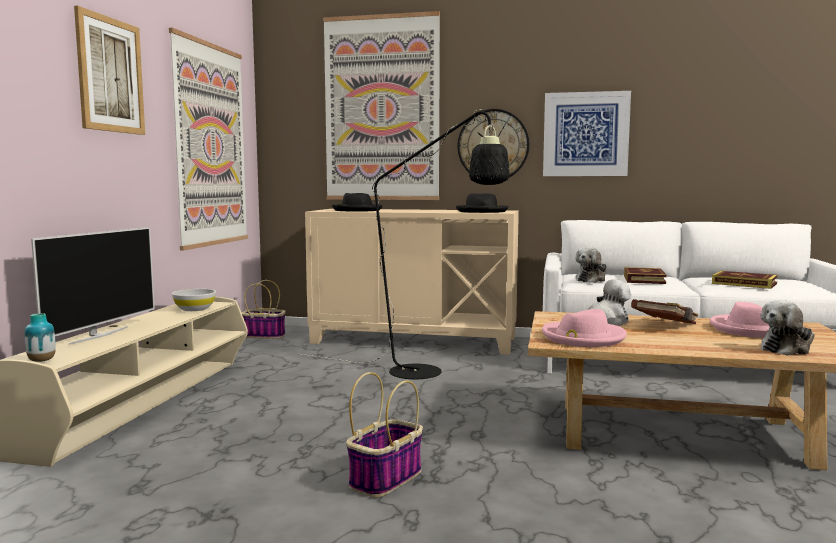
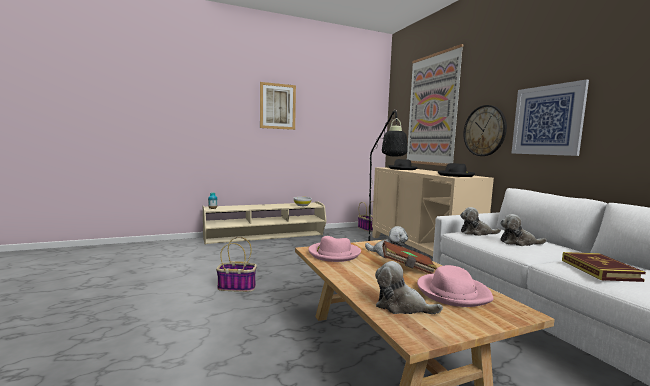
camera: 55 degrees right, 0 degrees up
(98, 335) = (248, 206): television -> none
(211, 145) = (344, 133): picture -> none
(644, 279) = (518, 243): book -> plush toy

